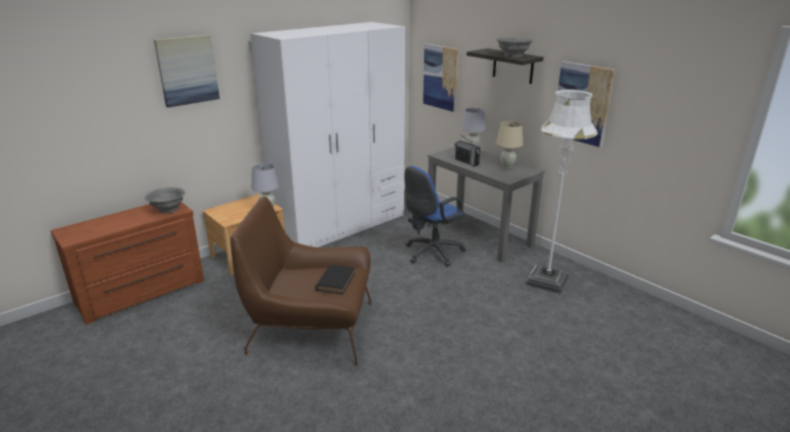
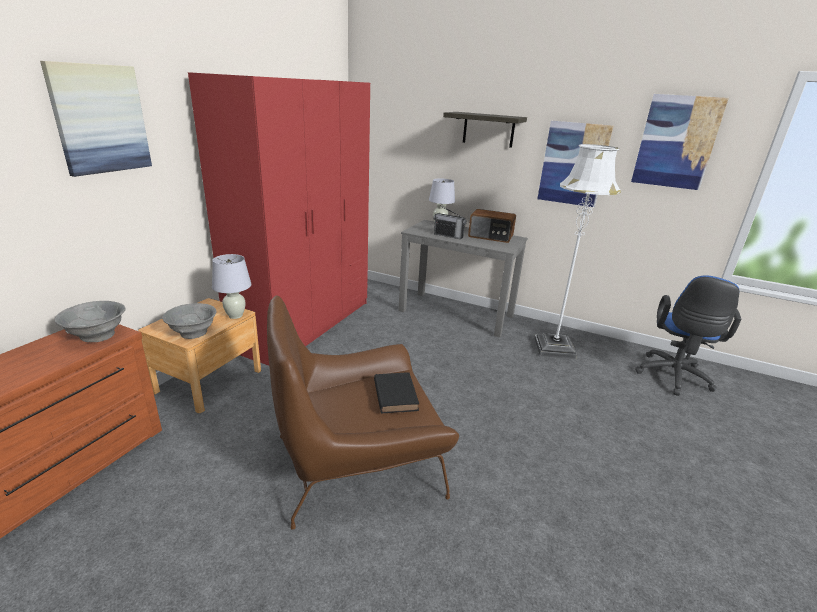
camera: 25 degrees left, 0 degrees up
(341, 225) = (305, 324): white wardrobe -> red wardrobe
(431, 253) = (426, 340): blue office chair -> blue office chair (673, 378)
(441, 77) = (393, 148): picture -> picture (676, 142)
(507, 166) = (490, 237): beige table lamp -> radio
(513, 56) = (499, 115): grey bowl -> grey bowl (193, 333)

